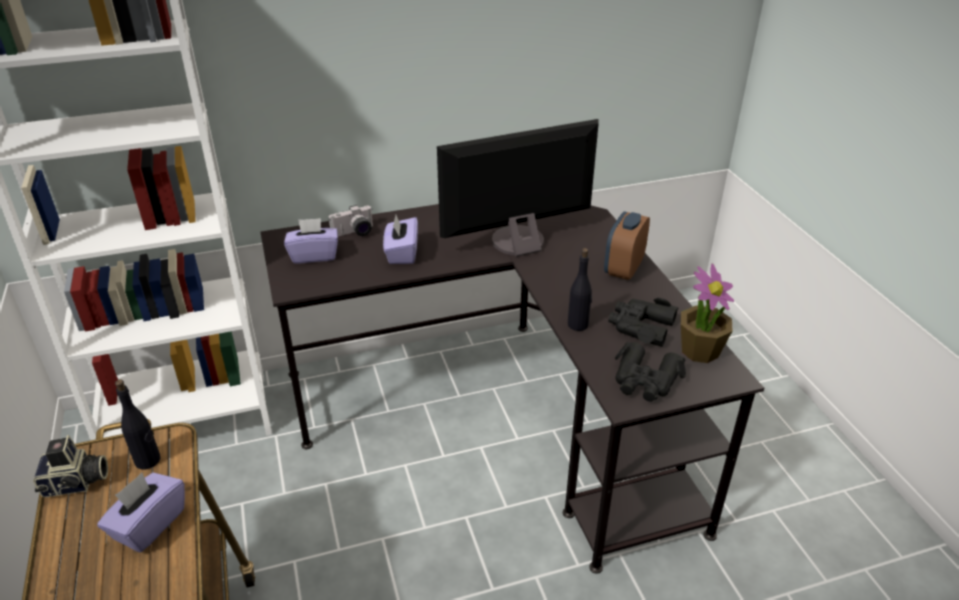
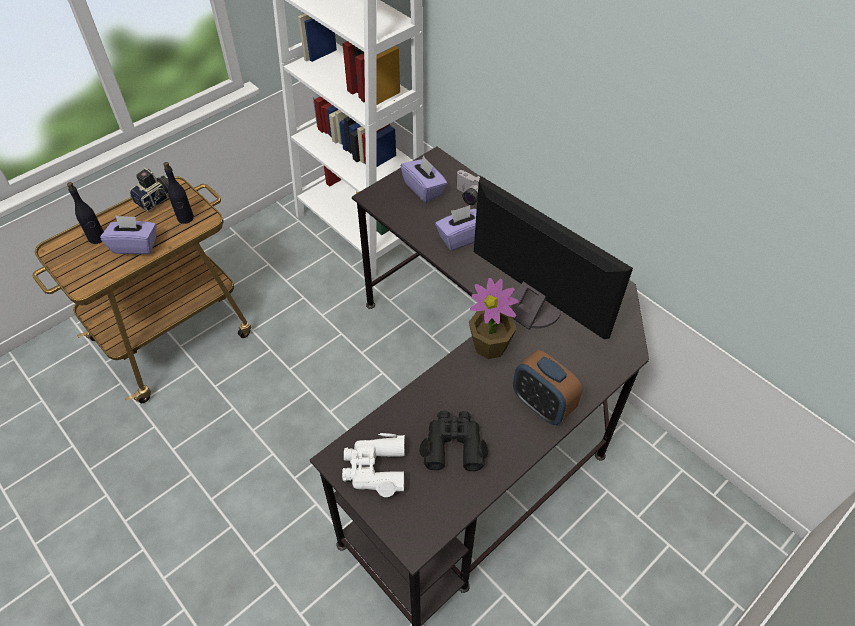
camera: 65 degrees right, 15 degrees up
(76, 483) = (156, 199): camera -> camera turned 105 degrees counterclockwise
(578, 324) = (429, 394): black bottle -> black bottle (97, 238)
(623, 269) = (542, 405): alarm clock -> alarm clock turned 135 degrees counterclockwise
(645, 380) = (375, 468): black binoculars -> white binoculars
(699, 350) = (442, 504): potted plant -> potted plant (490, 345)

